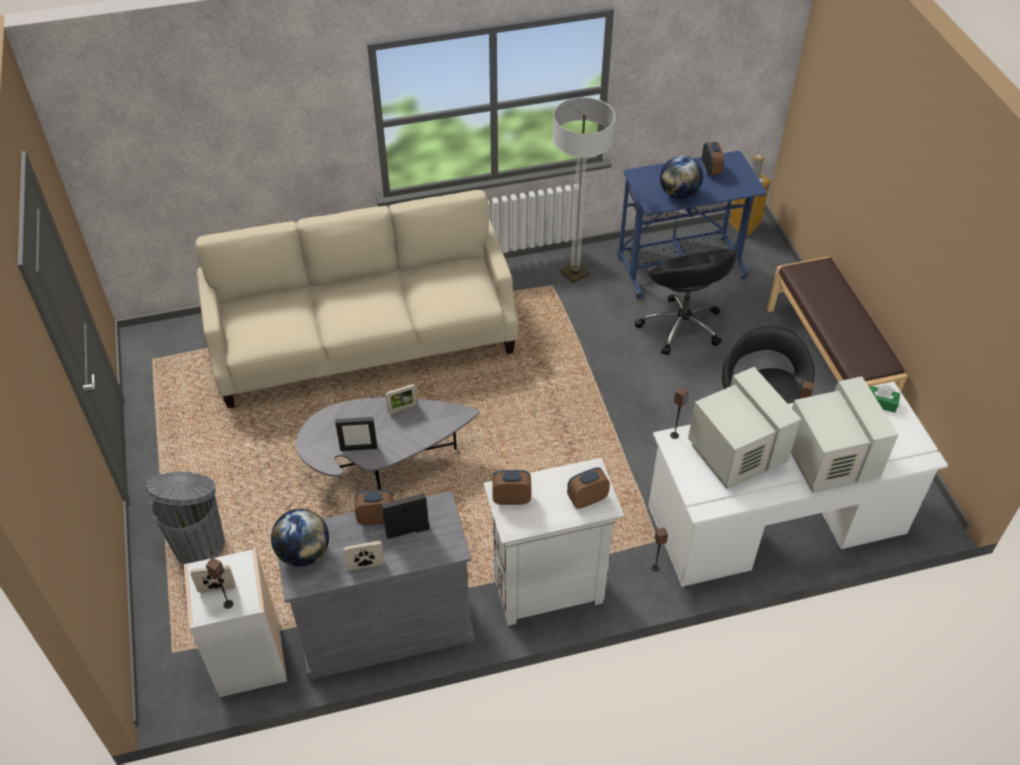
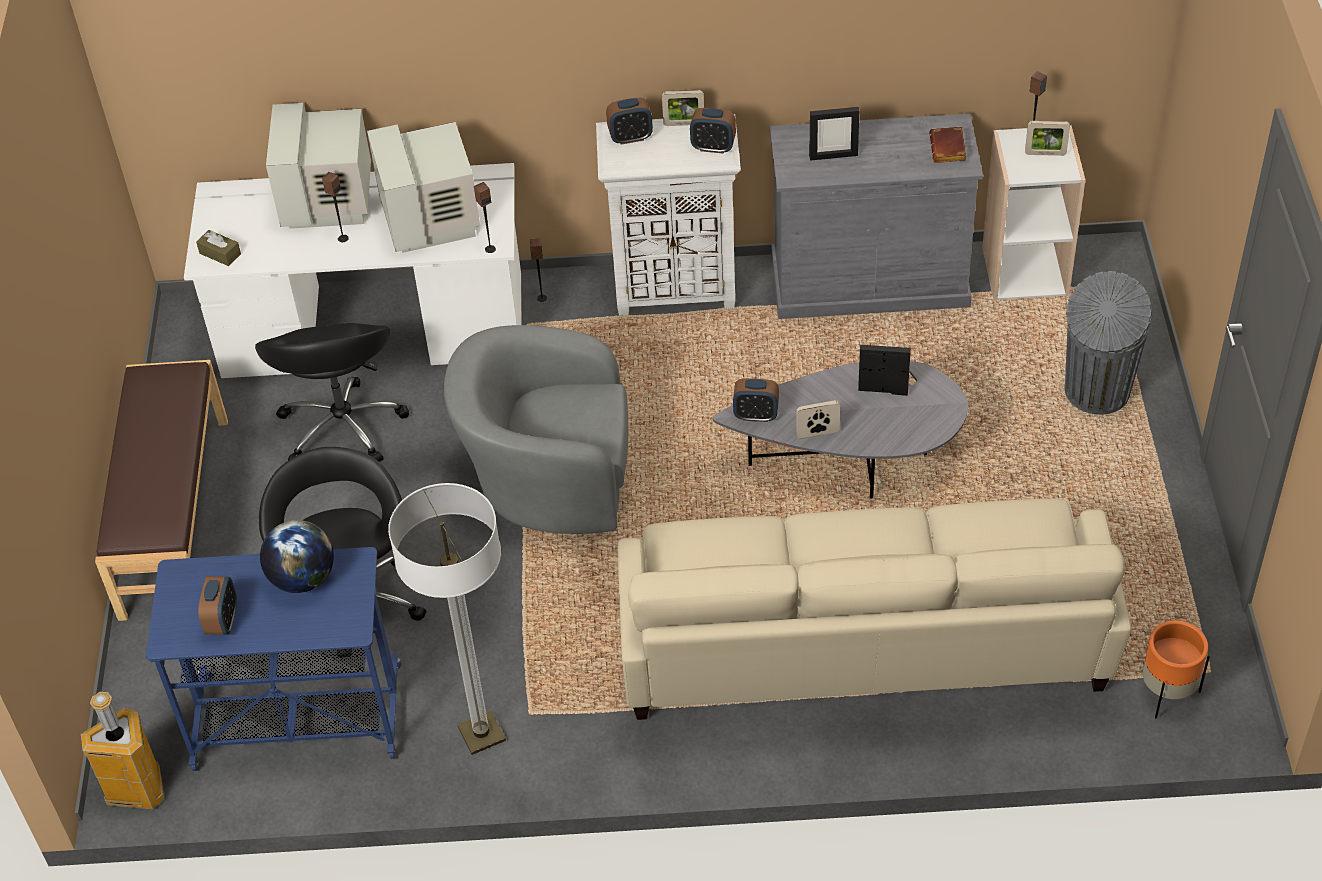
camera: 165 degrees left, 0 degrees up
(181, 344) = (1166, 693): none -> orange planter
(304, 552) = (949, 149): globe -> brown book
(365, 566) = (882, 131): picture frame -> picture frame (684, 124)
(376, 518) = (866, 171): alarm clock -> alarm clock (756, 415)
(590, 417) = (550, 483): none -> grey armchair
(880, 403) = (220, 254): green tissue box -> brown tissue box

